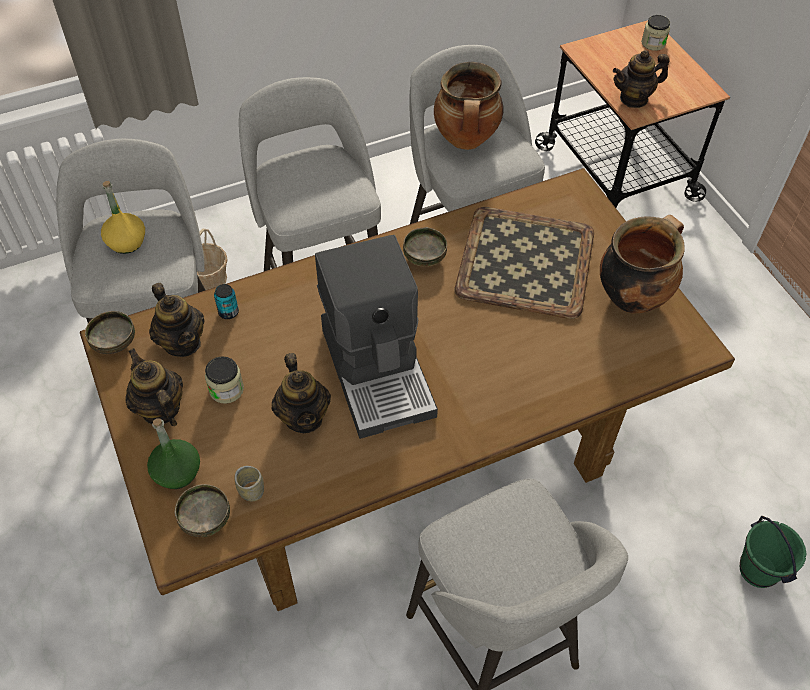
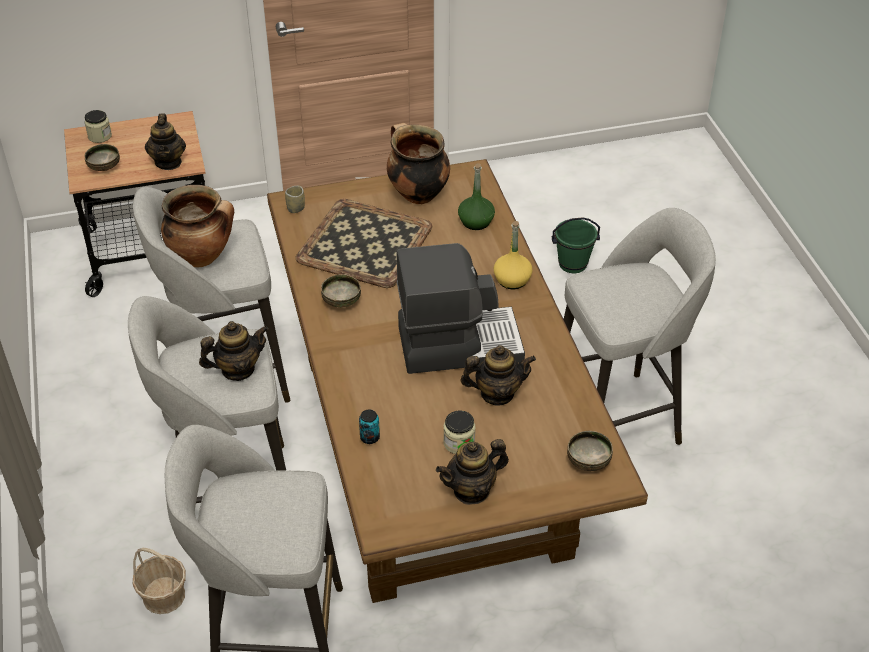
camera: 80 degrees left, 10 degrees down
(114, 343) = (387, 525): bowl -> bowl (105, 167)
(126, 242) = (250, 518): yellow bottle -> yellow bottle (512, 280)
(177, 472) = (540, 479): green bottle -> green bottle (476, 222)
(182, 342) = (398, 472): teapot -> teapot (237, 370)
(251, 491) = (565, 431): cup -> cup (296, 208)

